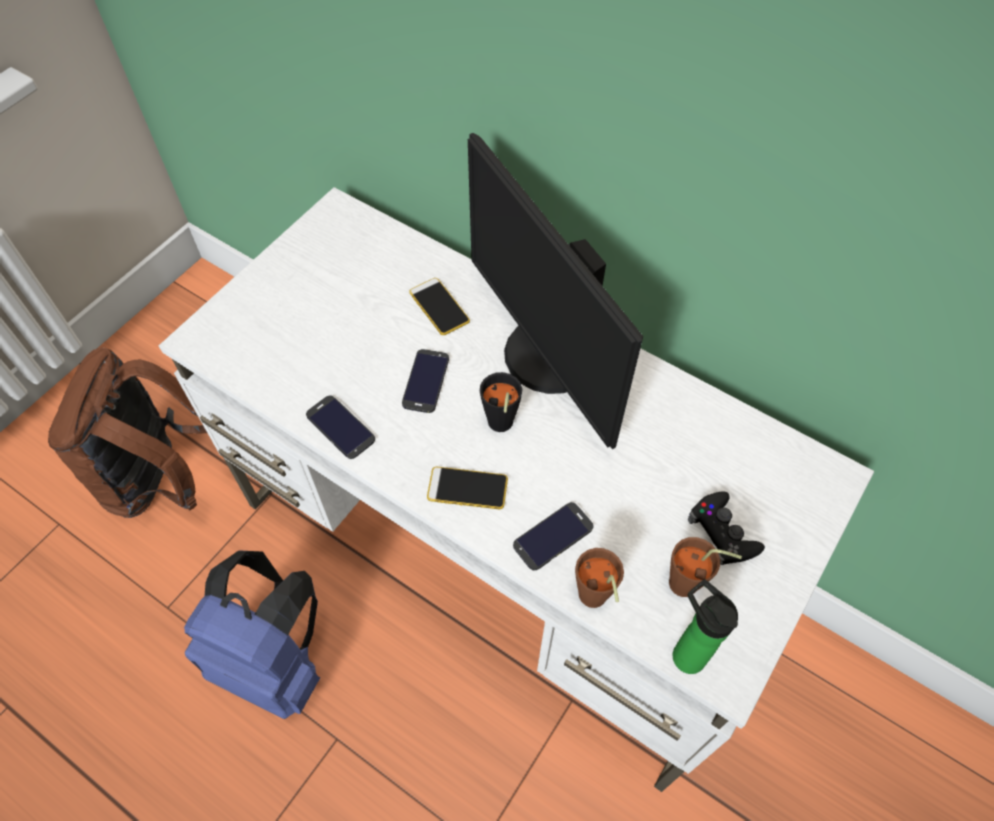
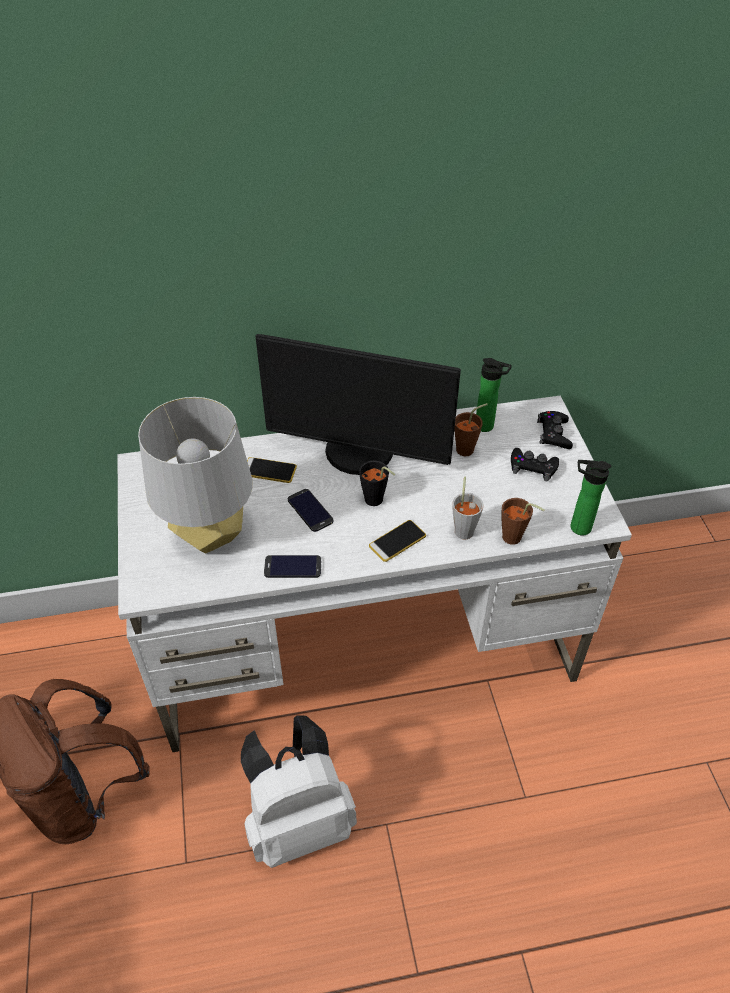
camera: 45 degrees left, 10 degrees down
(275, 662) = (299, 822): blue backpack -> white backpack
(311, 331) = (209, 535): none -> grey table lamp
(553, 536) = (464, 528): phone -> grey cup
(690, 585) = (546, 499): brown cup -> brown cup (468, 448)
(728, 438) = (487, 427): none -> bottle
(802, 513) = (553, 434): none -> black game controller

